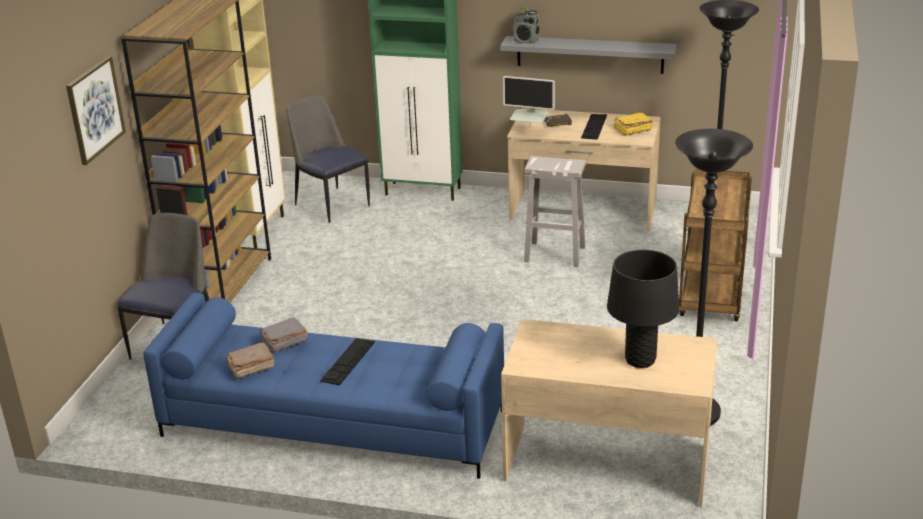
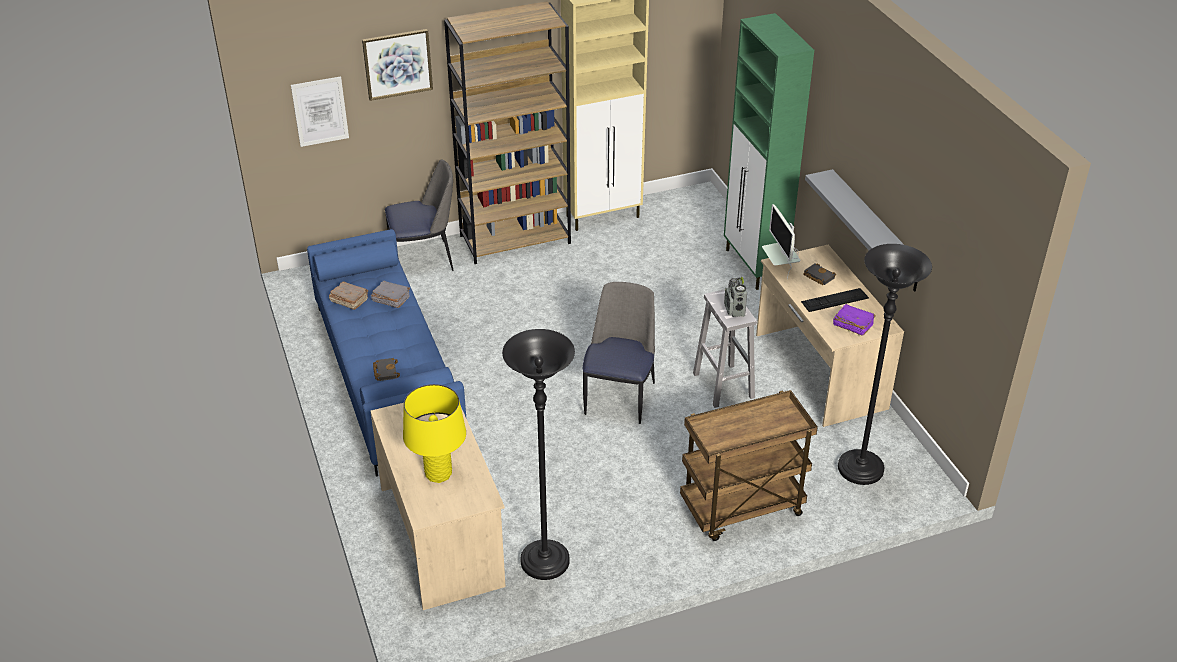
camera: 55 degrees right, 10 degrees up
(50, 197) = (320, 111): none -> picture
(331, 204) = (681, 230): chair -> chair (620, 397)
(348, 361) = (389, 339): keyboard -> none
(397, 378) = (385, 371): none -> black book
(526, 41) = (831, 184): radio -> radio (734, 310)
(632, 130) = (852, 325): yellow book -> purple book
(640, 360) = (438, 474): black table lamp -> yellow table lamp

